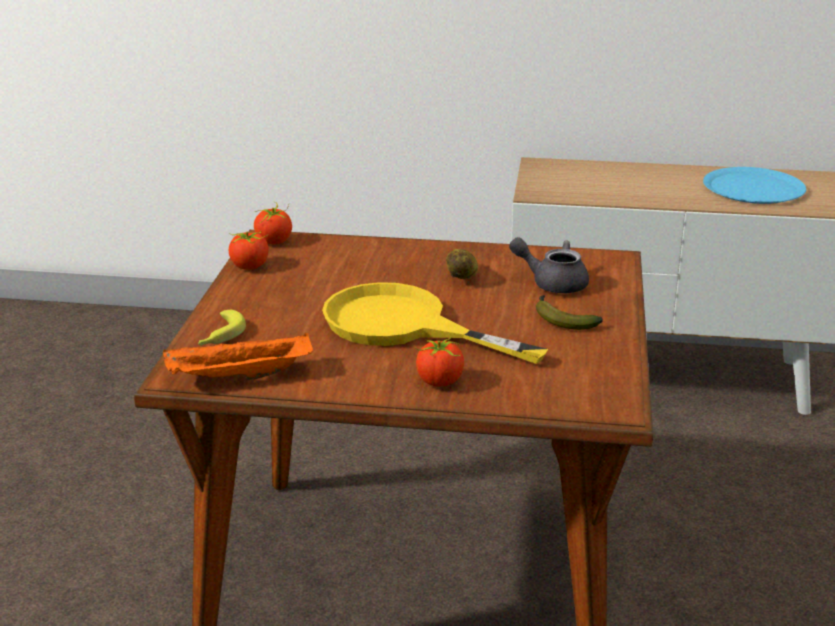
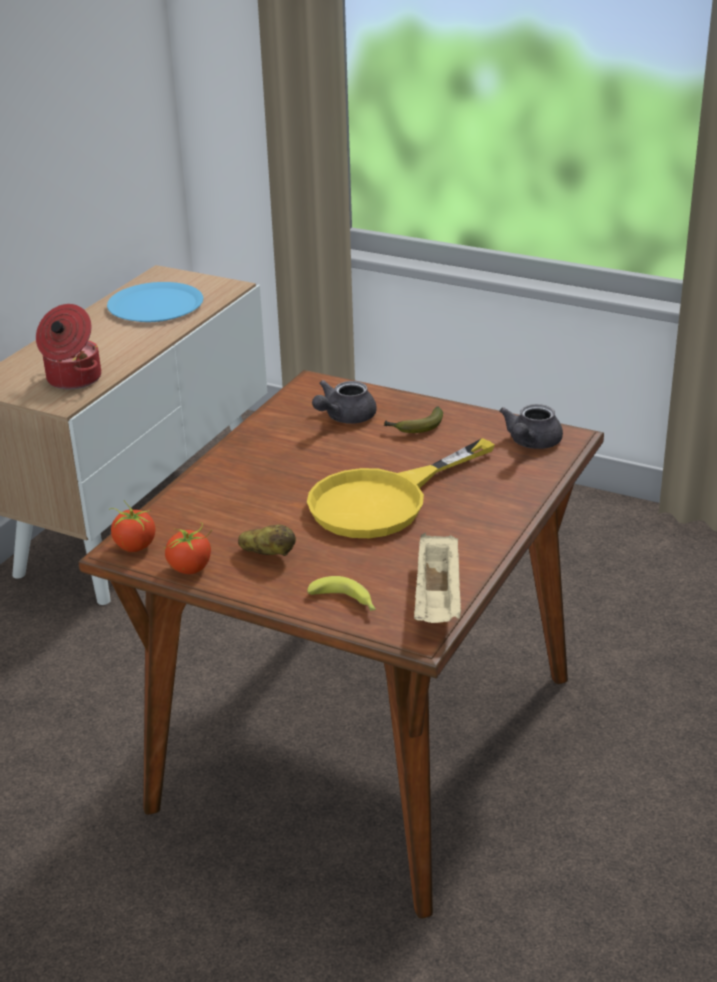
camera: 70 degrees left, 5 degrees up
(238, 377) = (438, 599): orange tray -> beige tray
(439, 382) = (495, 500): tomato -> none
(462, 277) = (303, 456): potato -> potato (268, 554)
(578, 188) = (72, 379): none -> cooking pot
(579, 387) = (531, 443): none -> grey teapot

